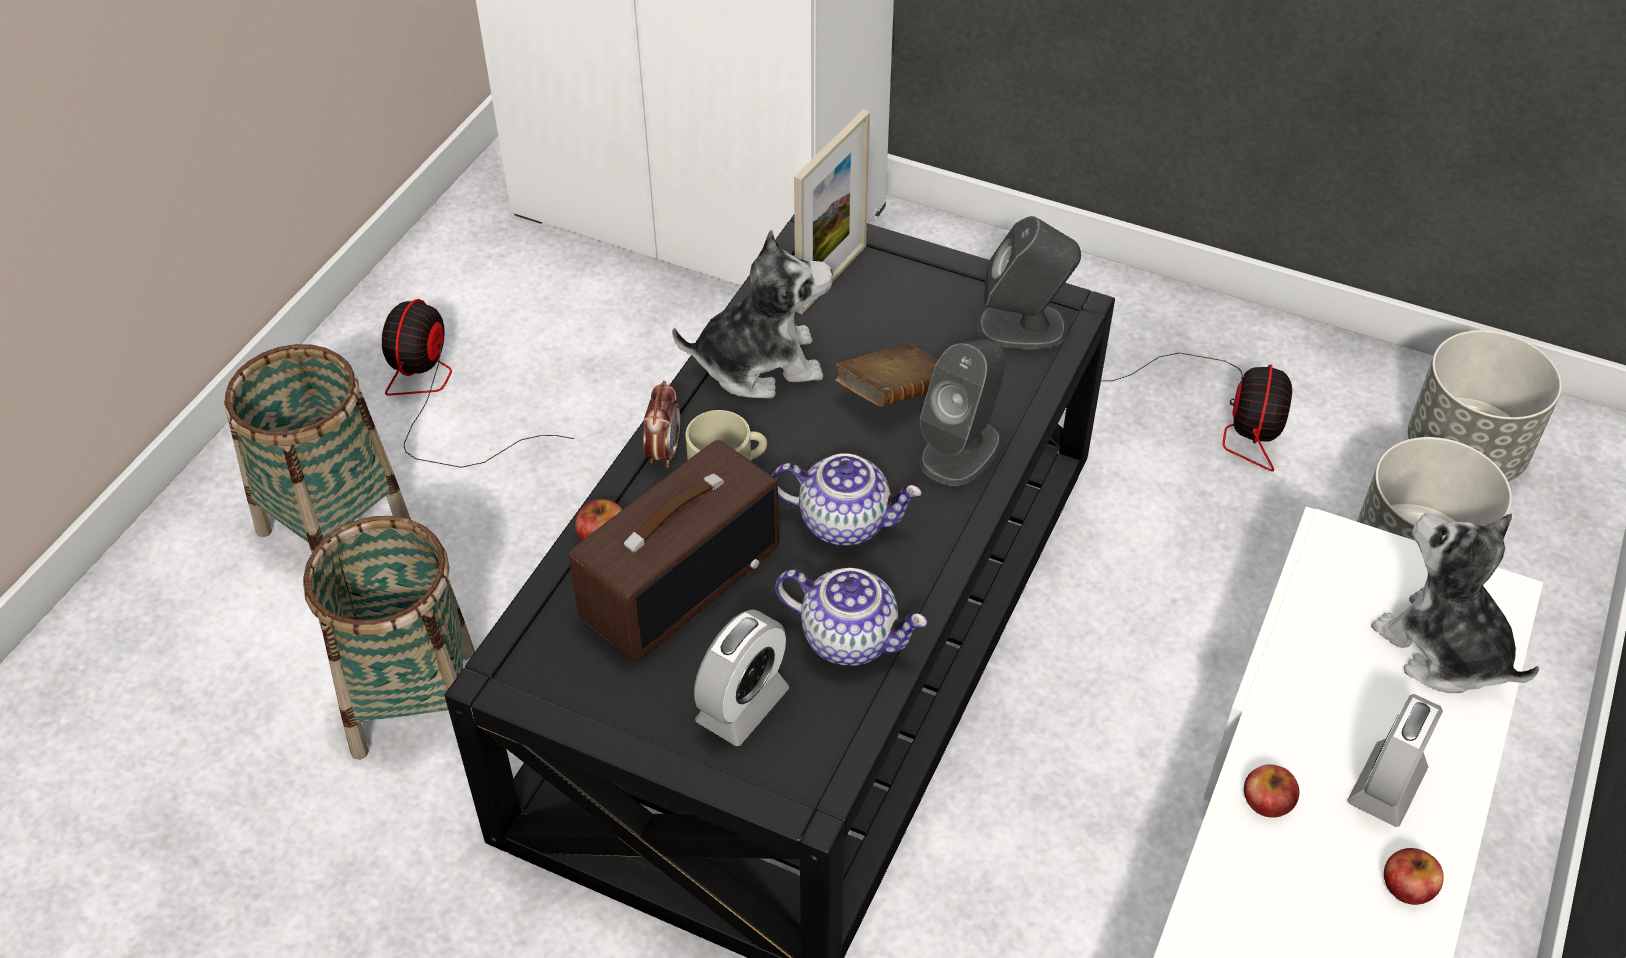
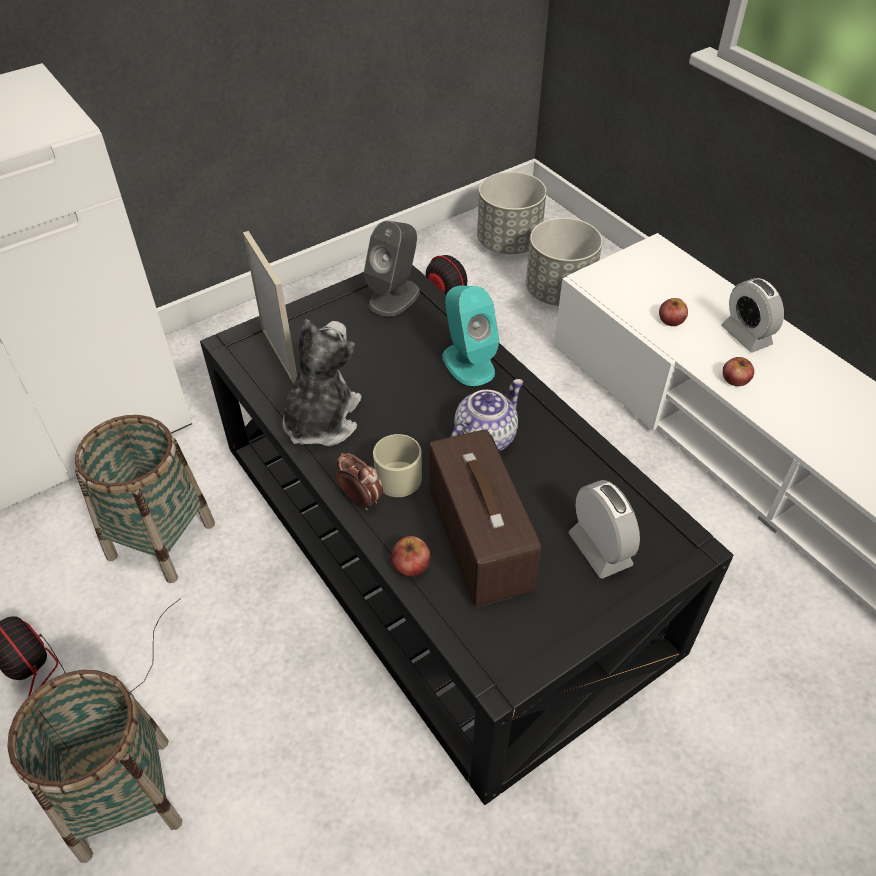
camera: 60 degrees left, 0 degrees up
(414, 701) = (334, 804): basket -> basket (161, 540)
(850, 638) = (579, 473): teapot -> none
(893, 395) = (400, 372): brown book -> none
(961, 450) = (468, 363): grey speaker -> turquoise speaker
(1408, 886) = (805, 357): apple -> apple (671, 320)
(1442, 649) = (677, 280): plush toy -> none

